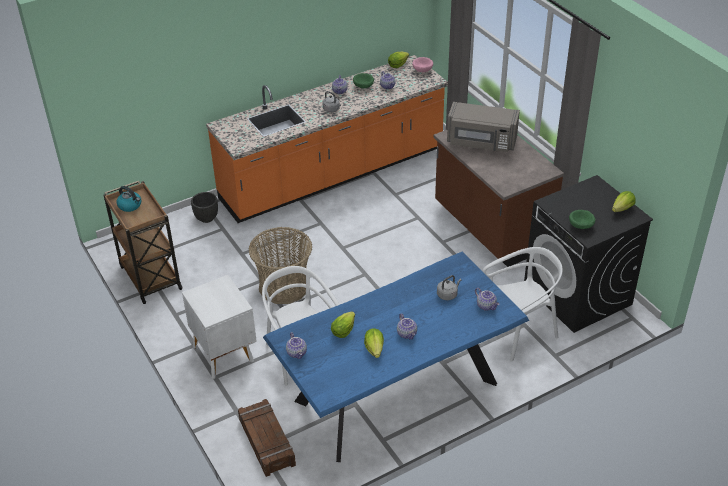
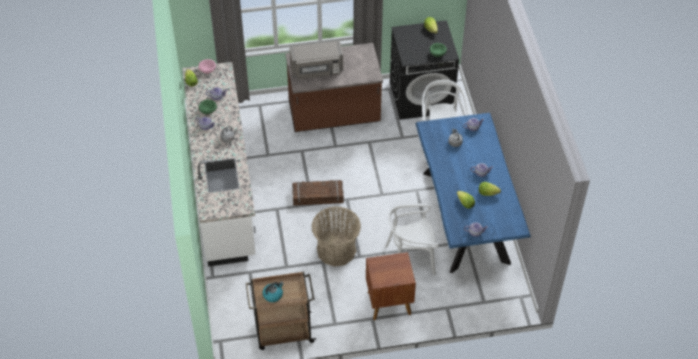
camera: 70 degrees left, 10 degrees up
(207, 218) = (231, 279): black planter -> none
(223, 353) = (388, 302): white nightstand -> brown nightstand
(266, 442) = (480, 297): crate -> crate (318, 196)
(333, 175) = (223, 185): orange counter -> white counter
(481, 142) = (317, 70): grey microwave -> grey microwave turned 45 degrees clockwise

